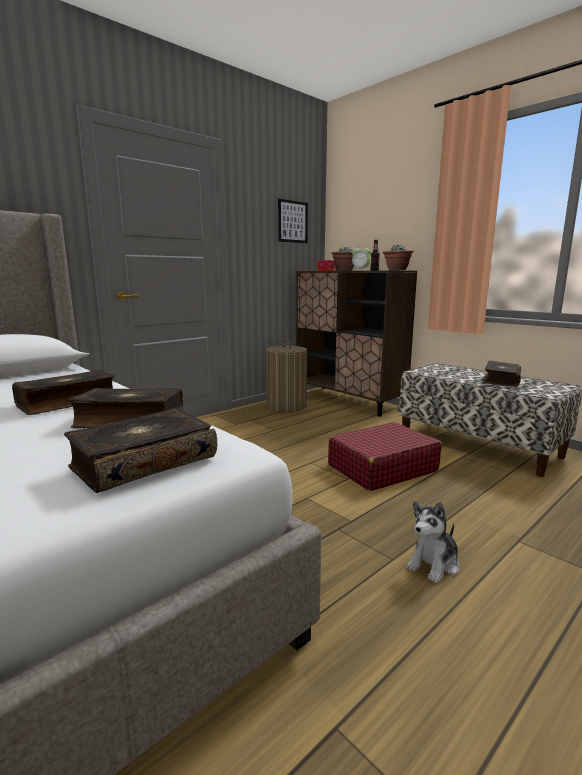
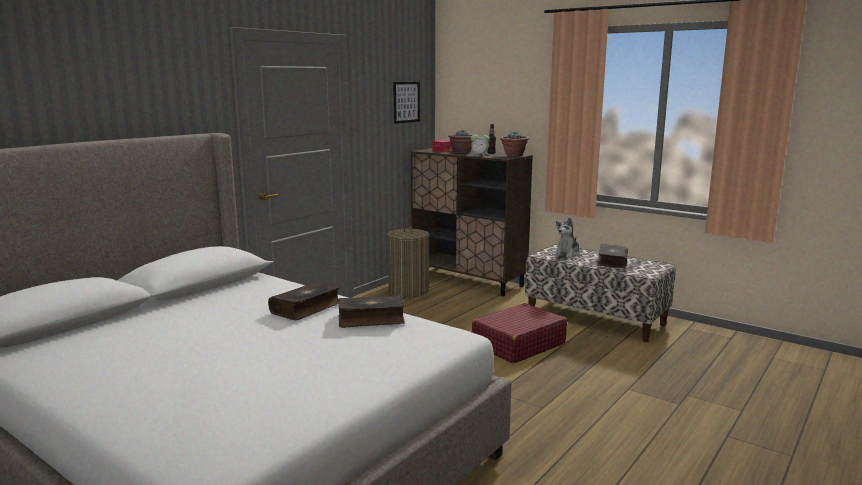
camera: 10 degrees left, 0 degrees up
(143, 462) = (415, 345): book -> none
(434, 564) = (571, 408): plush toy -> plush toy (567, 254)

